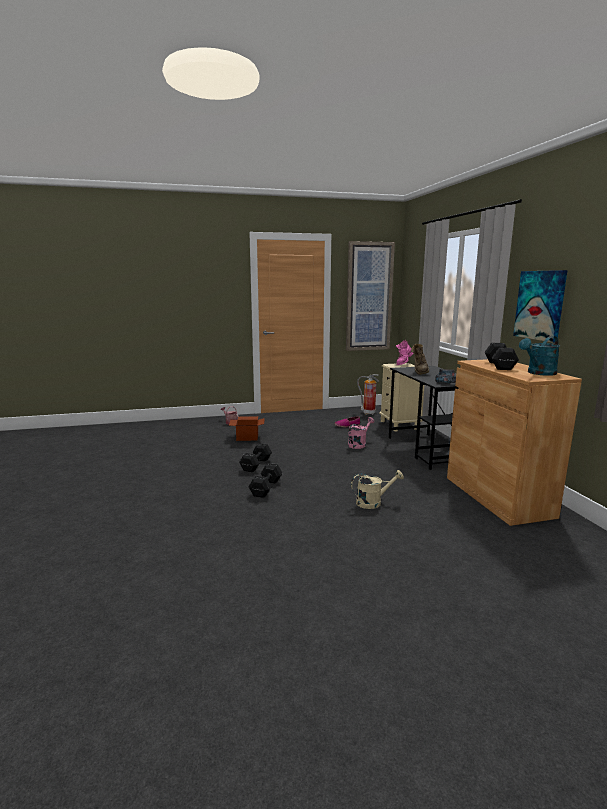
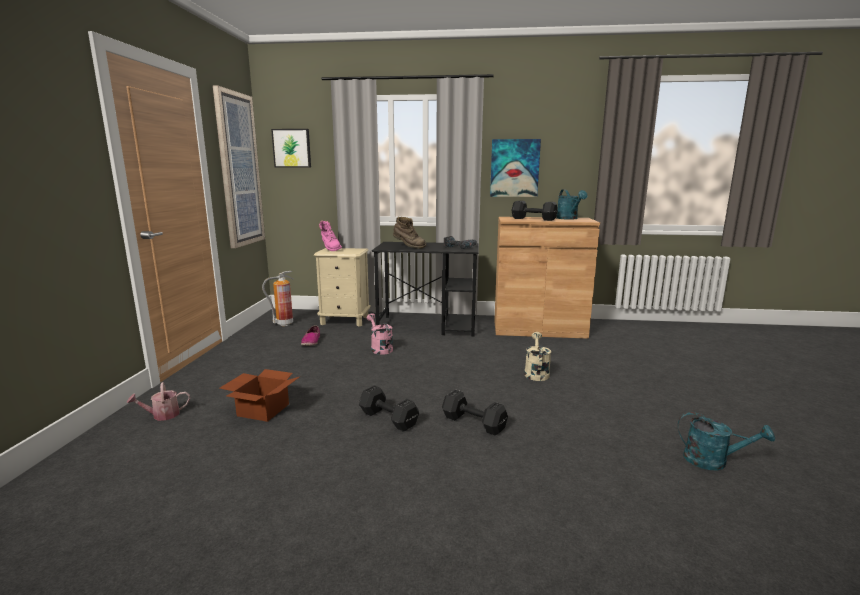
camera: 70 degrees left, 0 degrees up
(260, 586) = (713, 461): none -> turquoise watering can
(412, 280) = (292, 148): none -> picture

